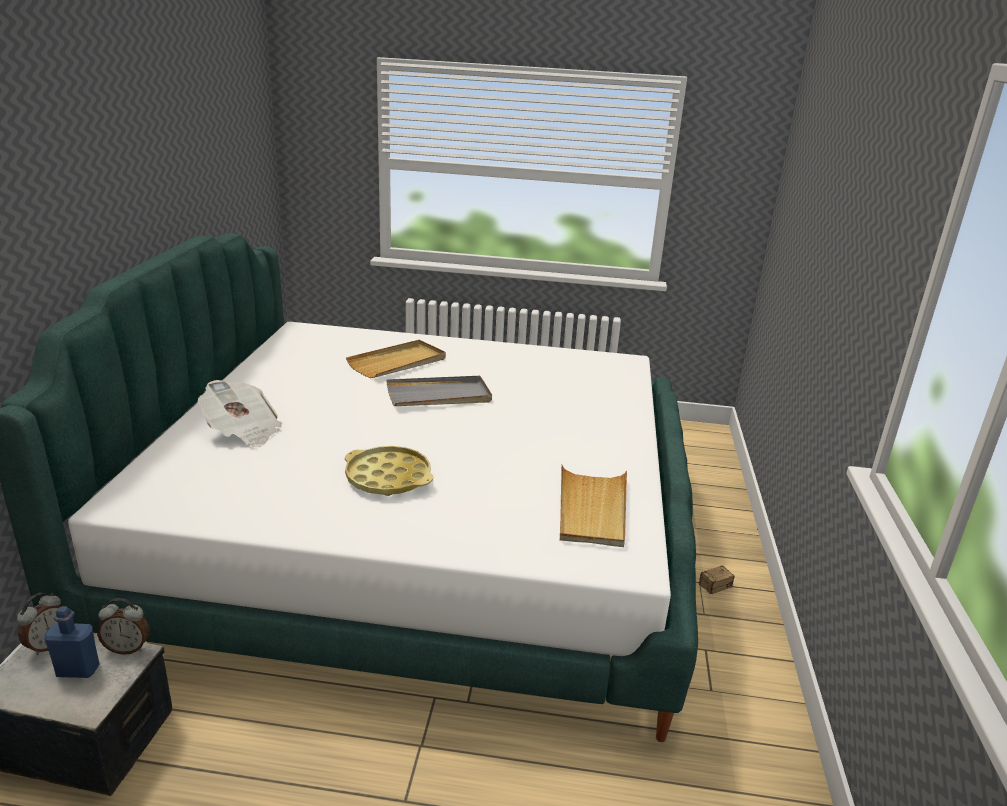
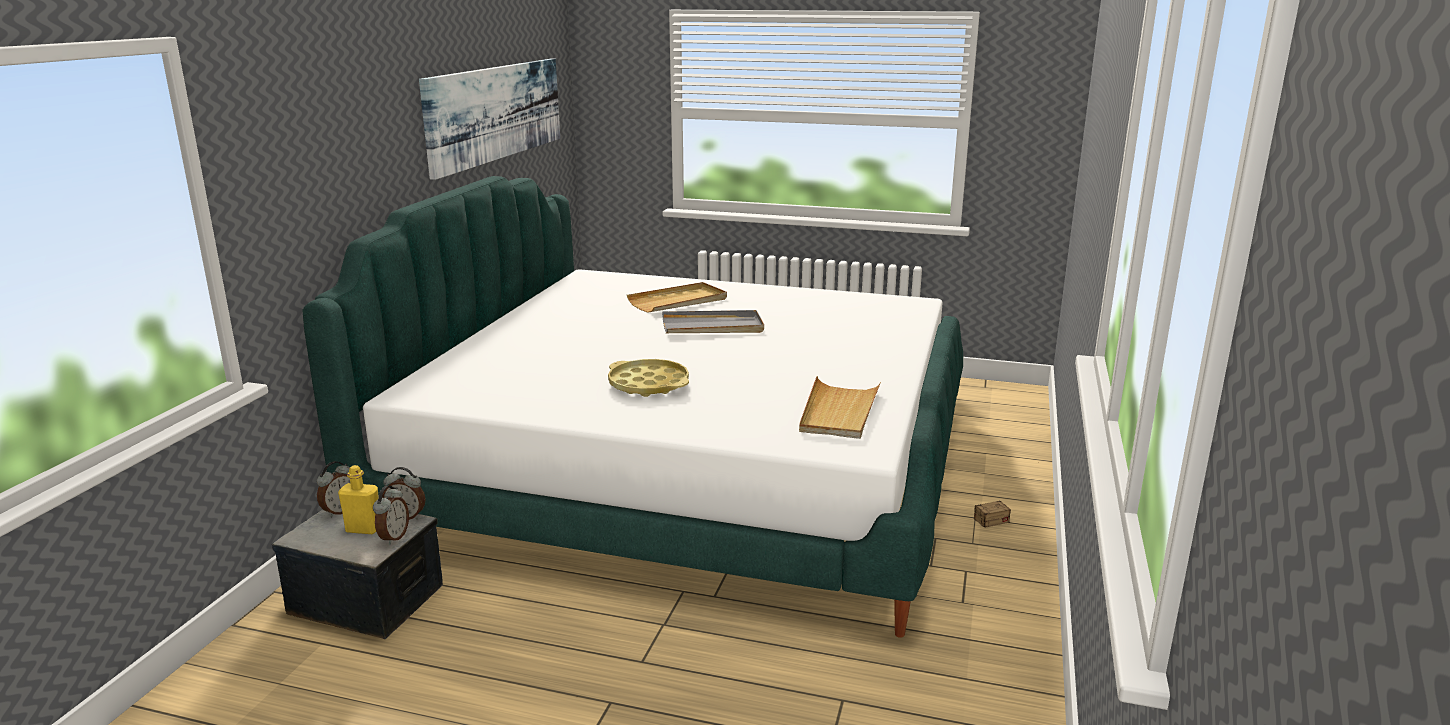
camera: 10 degrees right, 5 degrees down
(78, 670) = (364, 529): blue bottle -> yellow bottle
(114, 680) = (393, 537): none -> alarm clock
(200, 165) = (496, 112): none -> picture
(242, 431) = (521, 349): newspaper -> none

